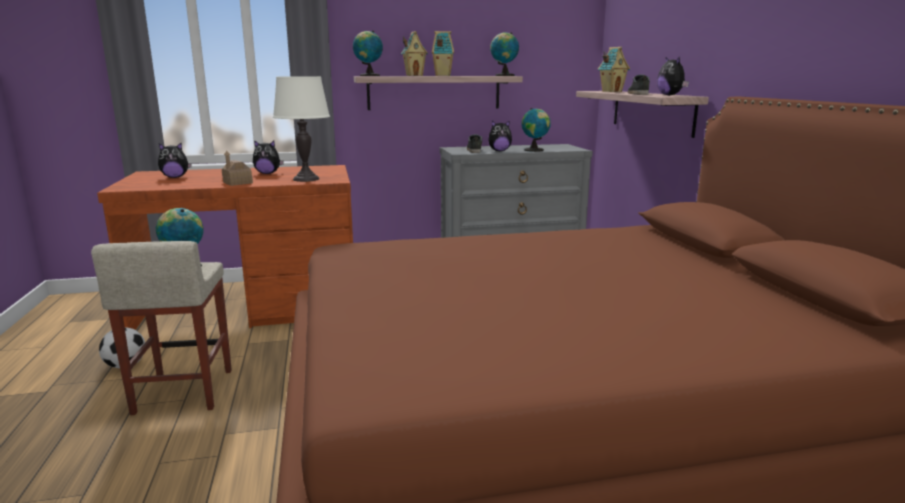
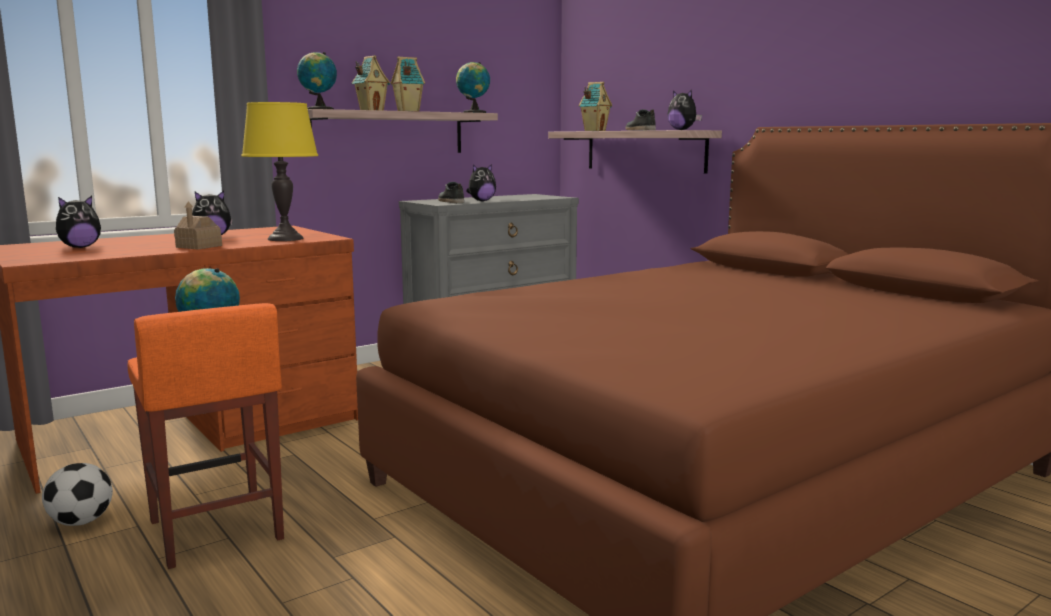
camera: 25 degrees left, 5 degrees down
(183, 392) = (216, 531): beige stool -> orange stool
(306, 179) = (285, 239): white table lamp -> yellow table lamp
(535, 150) = (518, 199): globe -> none

